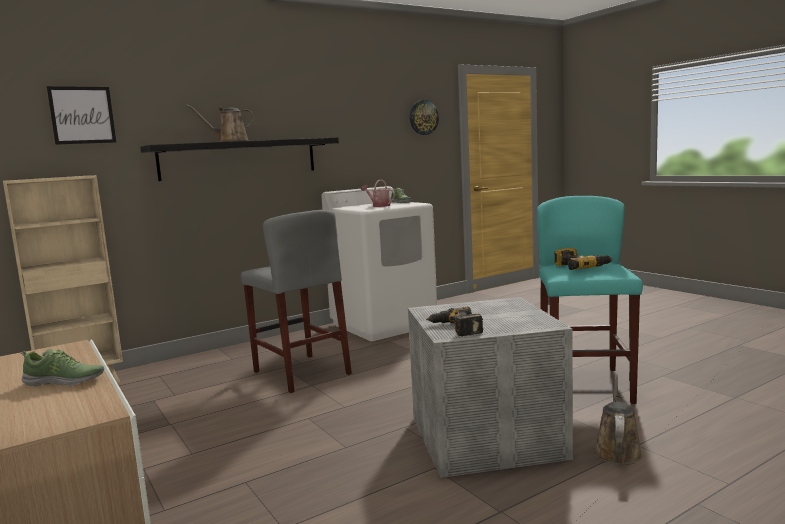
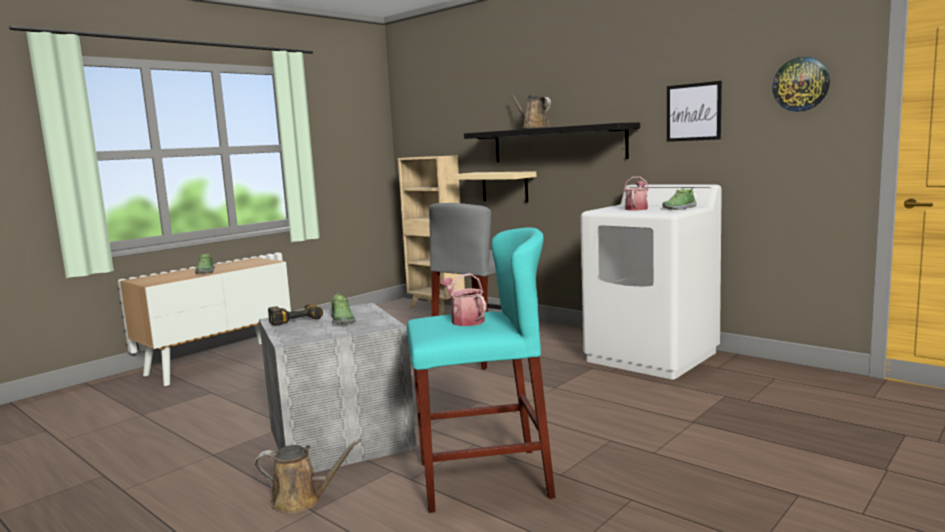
camera: 75 degrees right, 0 degrees up
(82, 115) = (457, 109): picture -> picture (693, 112)
(172, 208) = (505, 186): none -> beige shelf
(477, 313) = (342, 320): none -> shoe
(580, 267) = (465, 320): power drill -> watering can

